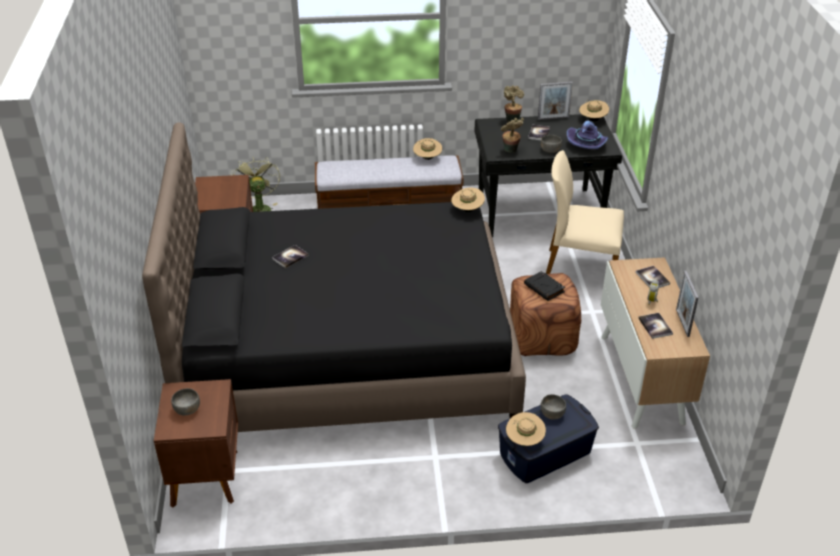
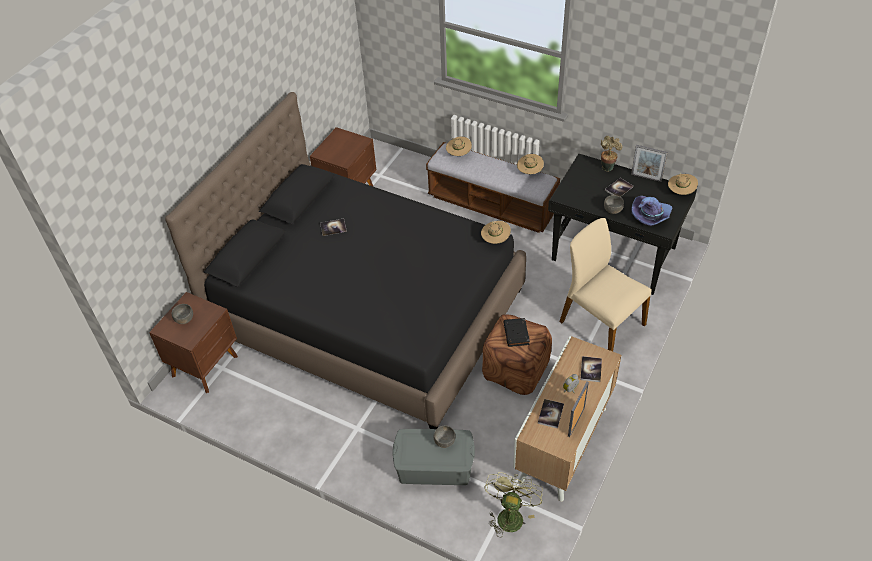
camera: 35 degrees right, 10 degrees up
(258, 208) = (399, 161): green fan -> green fan (510, 514)
(510, 151) = (578, 197): potted plant -> none
(524, 440) = (406, 451): beige hat -> beige hat (458, 154)
(545, 453) = (435, 467): blue storage box -> grey storage box

